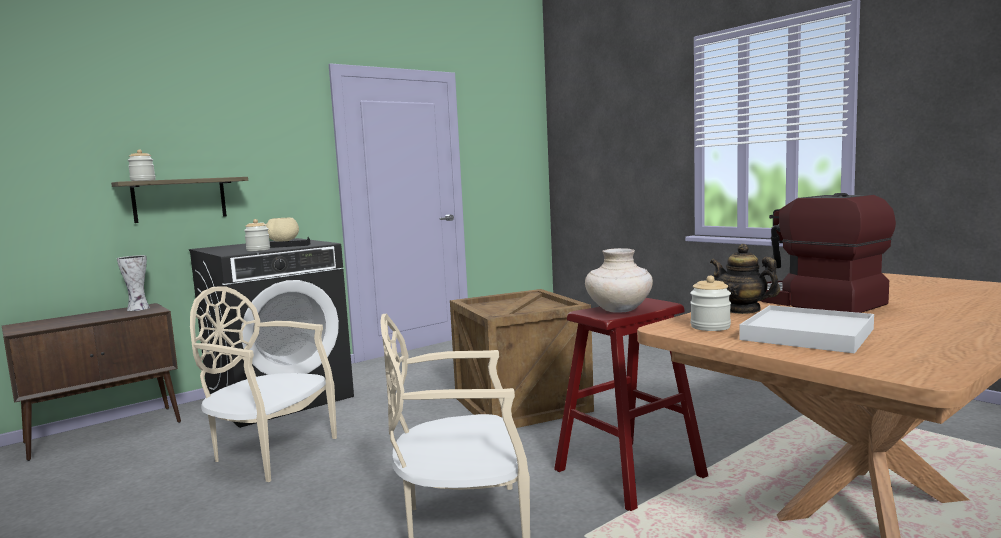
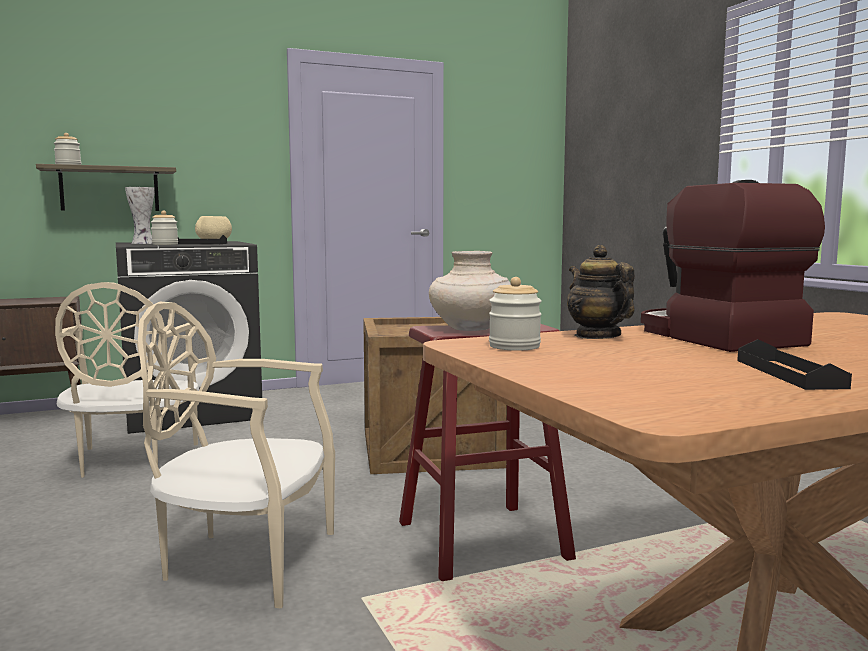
camera: 15 degrees right, 0 degrees up
(138, 309) = (53, 299): vase -> vase (142, 243)
(270, 453) = (131, 460): beige chair -> beige chair turned 135 degrees counterclockwise
(806, 334) = (616, 363): white tray -> none
(922, 330) = (788, 373): none -> black tray

